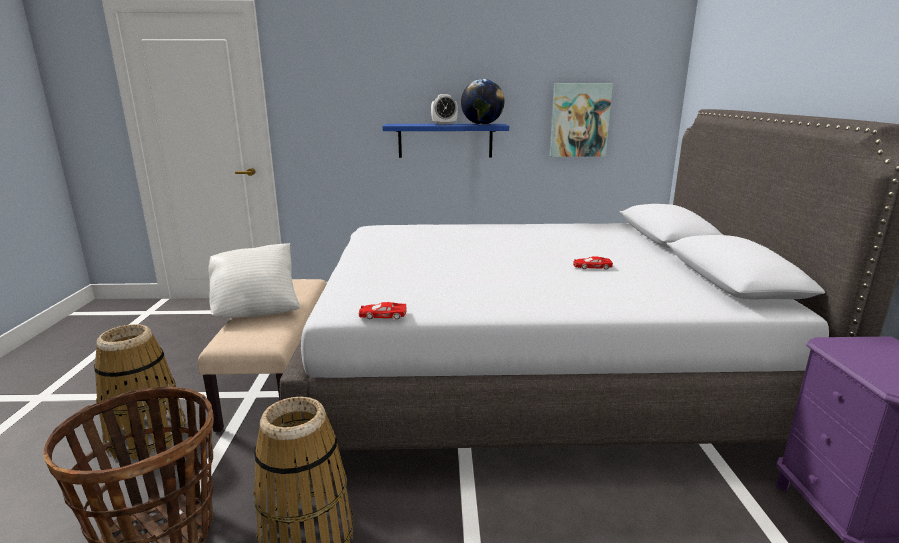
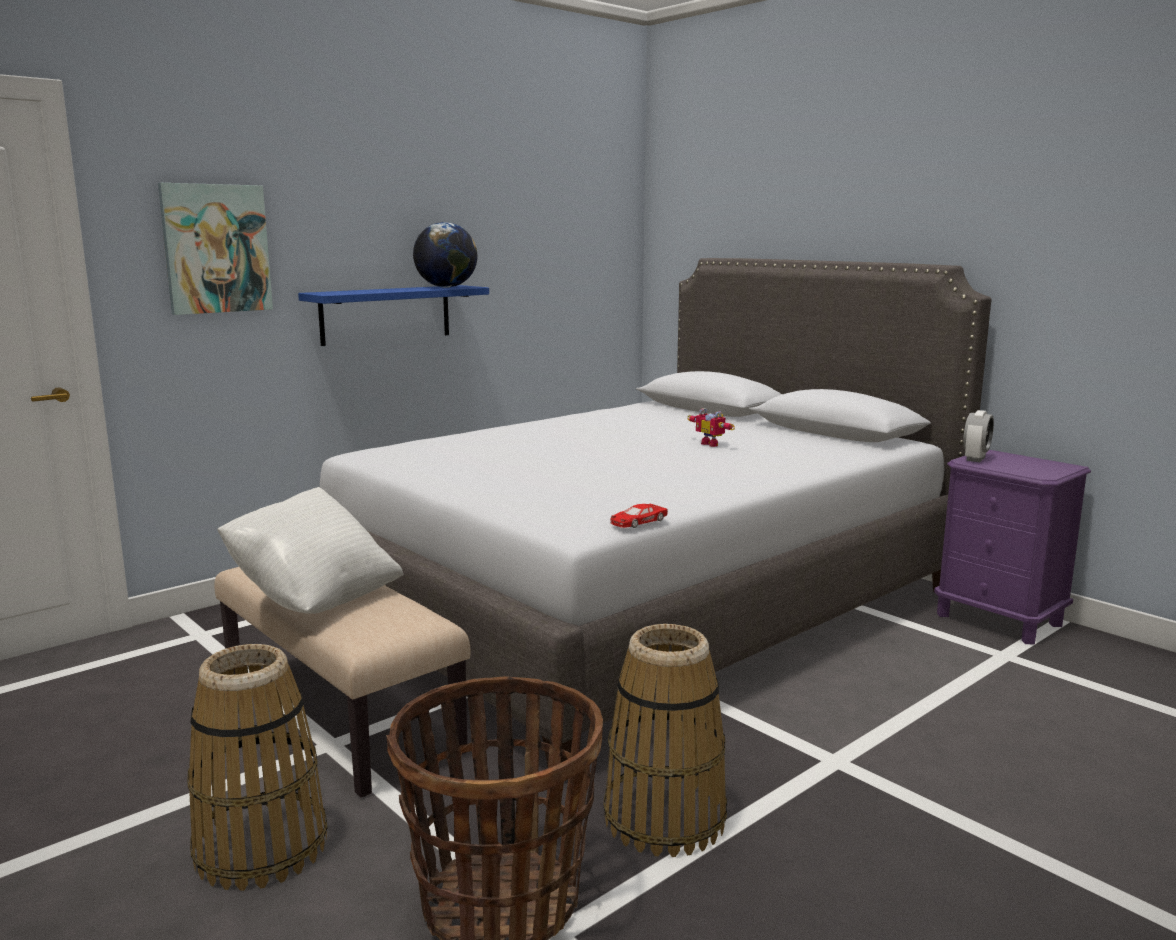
camera: 40 degrees left, 5 degrees down
(444, 124) = (391, 289): alarm clock -> alarm clock (975, 458)
(579, 120) = (546, 277): picture -> picture (216, 249)
(592, 267) = (712, 444): red toy car -> toy robot

